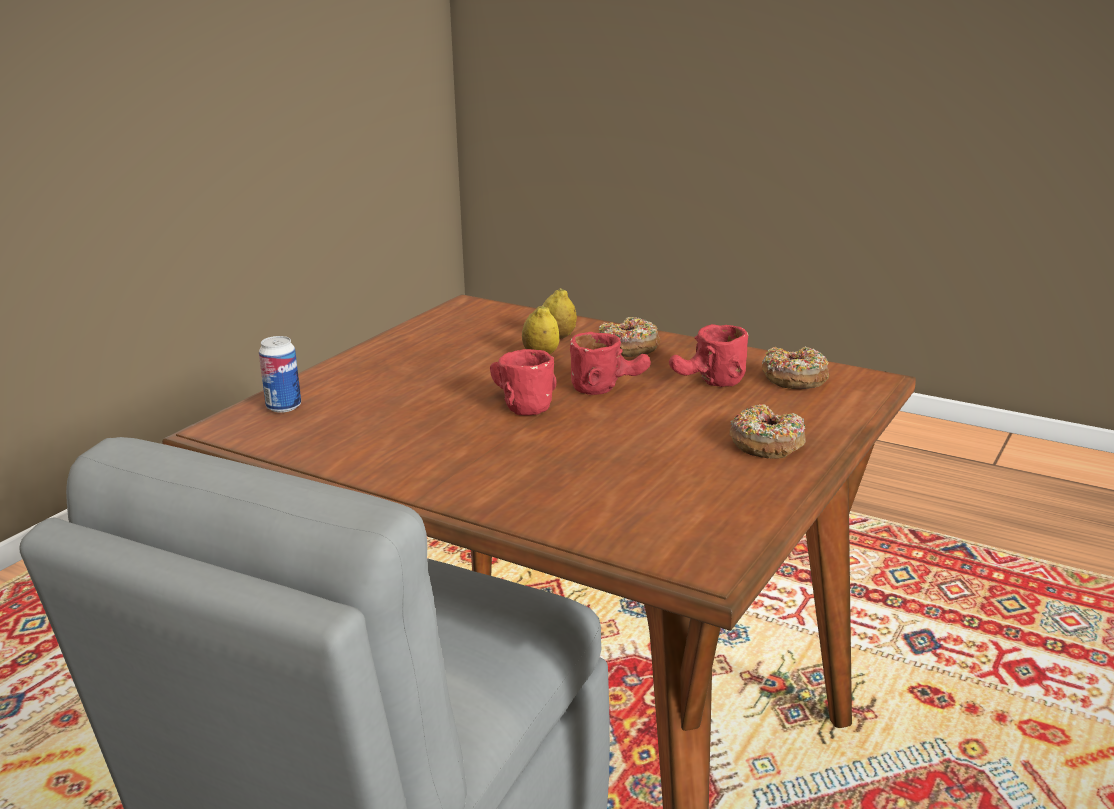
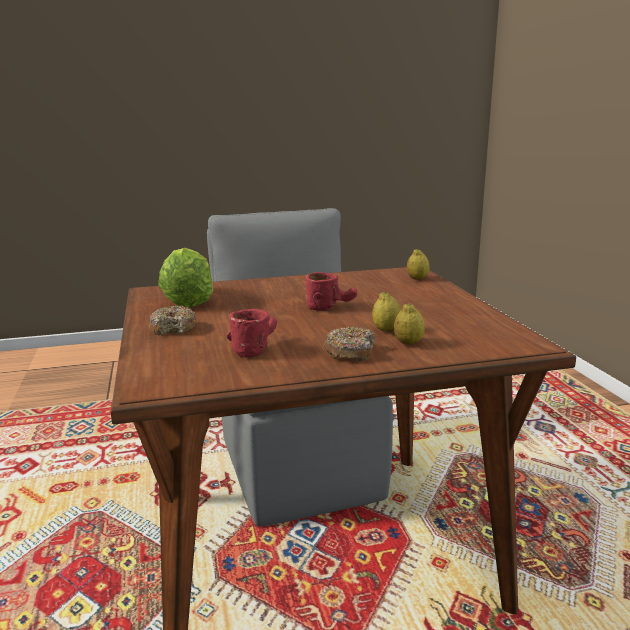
camera: 135 degrees right, 5 degrees down
(284, 407) = (417, 279): can -> lemon
(609, 386) = (307, 328): red mug -> none
(677, 497) = (188, 301): none -> lettuce
(794, 378) = (203, 369): donut -> none

